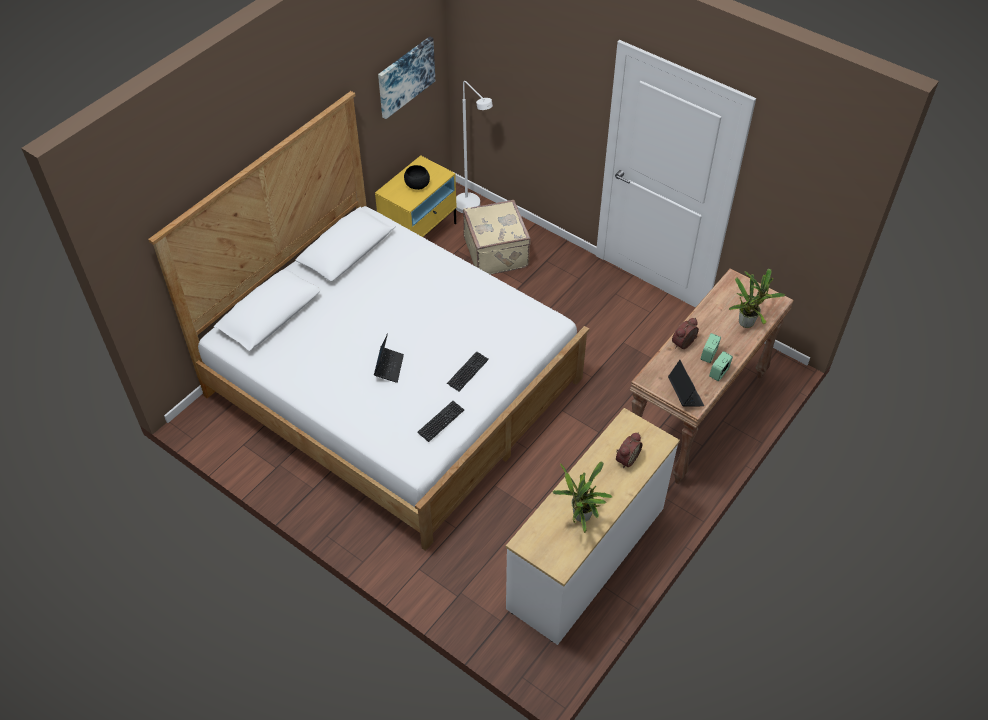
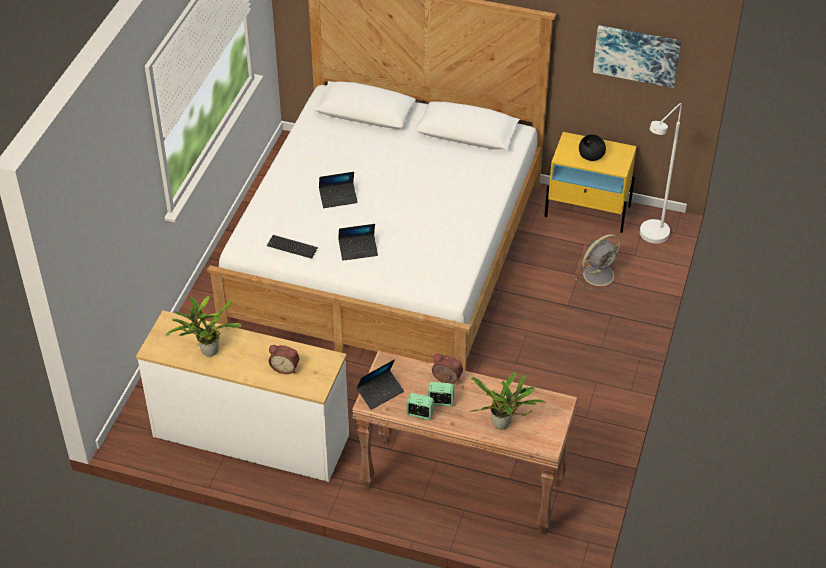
camera: 70 degrees right, 5 degrees down
(468, 372) = (358, 250): keyboard -> laptop
(497, 252) = (599, 274): beige suitcase -> grey fan

